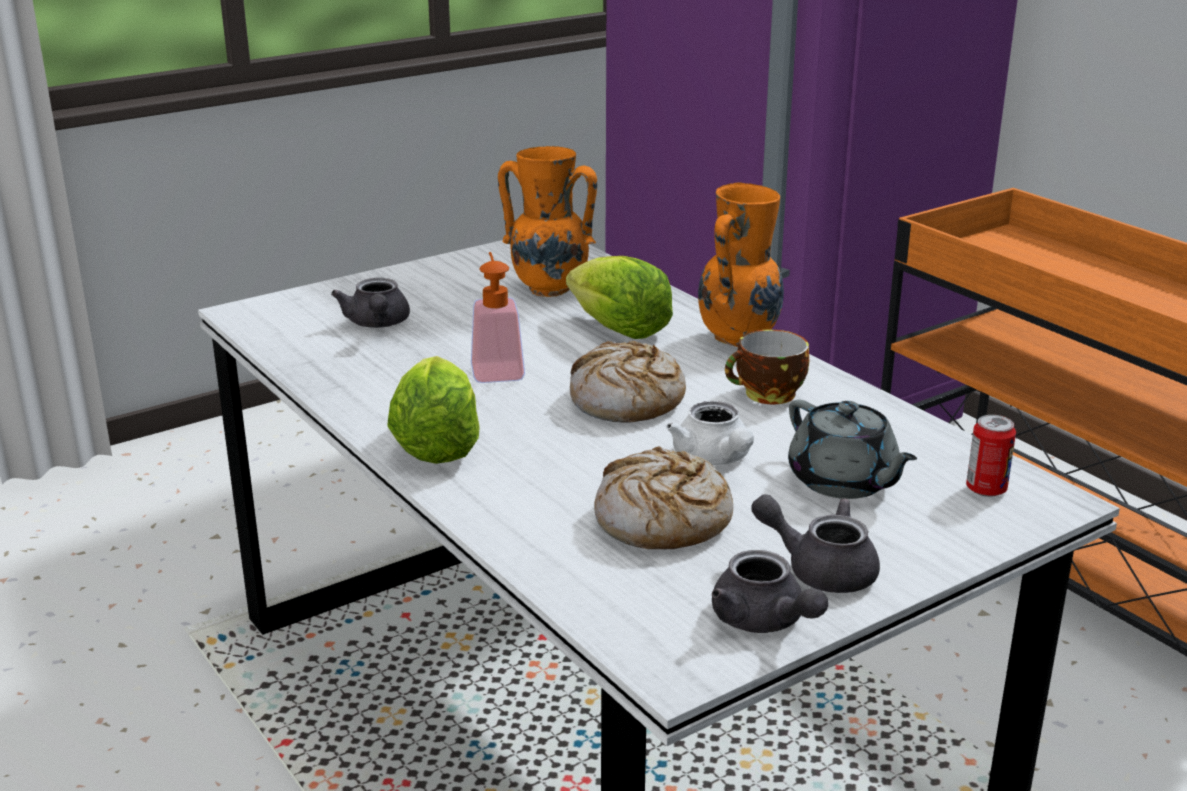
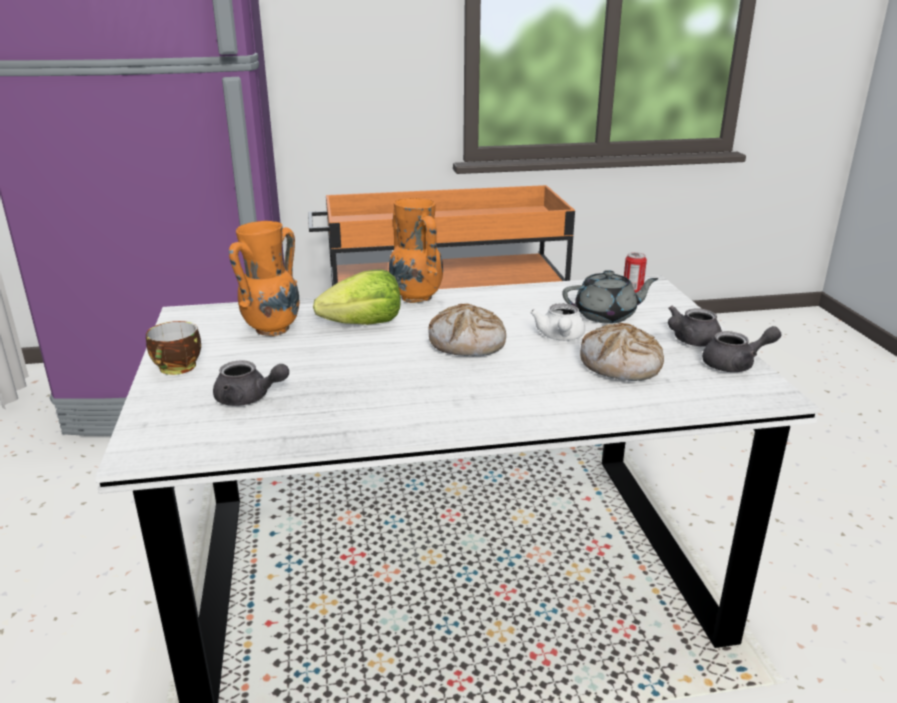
camera: 65 degrees left, 0 degrees up
(437, 444) = (477, 412): lettuce -> none
(496, 368) = (380, 371): soap dispenser -> none
(714, 459) = (560, 337): white teapot -> white teapot turned 90 degrees clockwise
(767, 395) = (495, 308): cup -> cup (178, 368)

